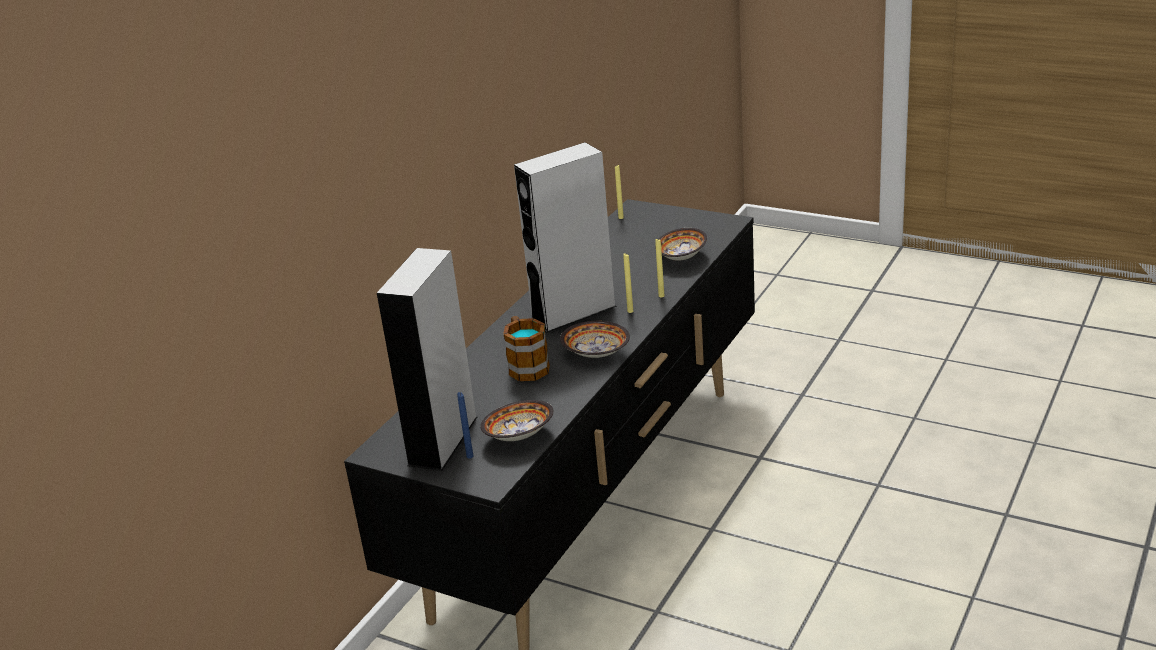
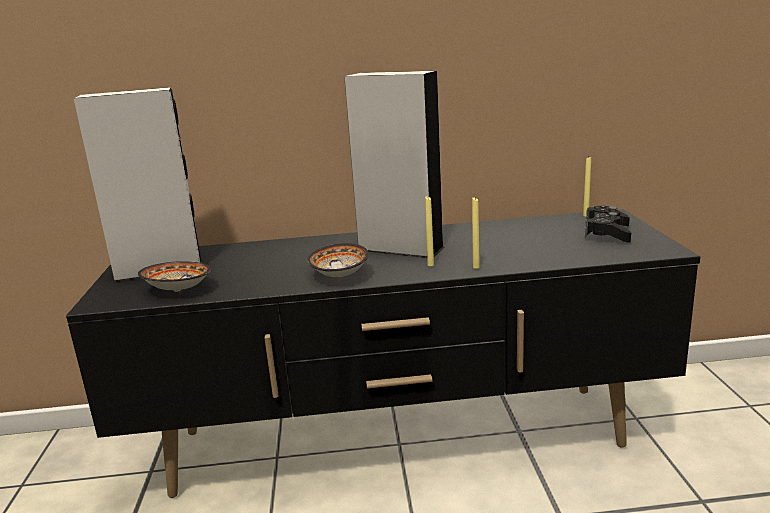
camera: 55 degrees right, 10 degrees down
(470, 456) = (137, 284): blue candle -> none
(526, 365) = (296, 259): mug -> none
(668, 226) = (607, 233): none -> black game controller
(681, 257) = (560, 253): bowl -> none

